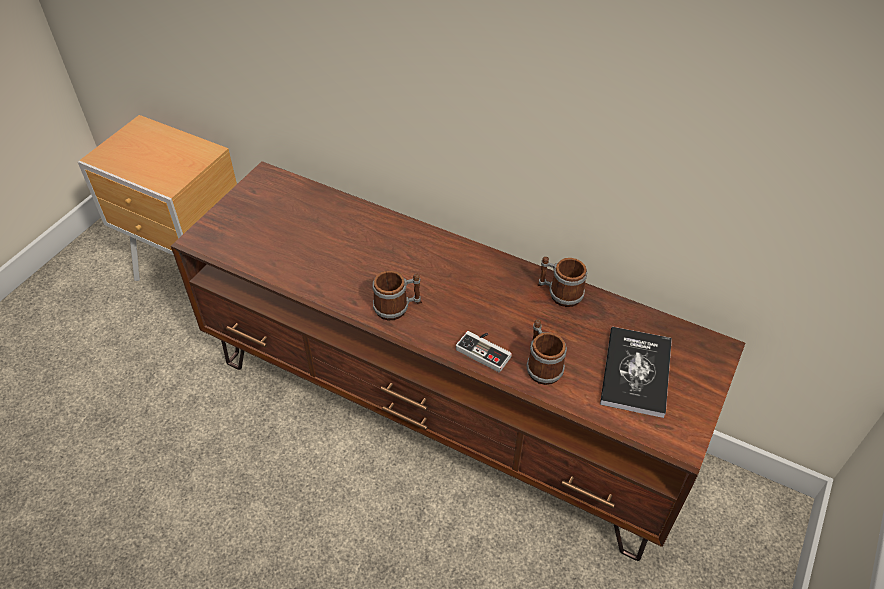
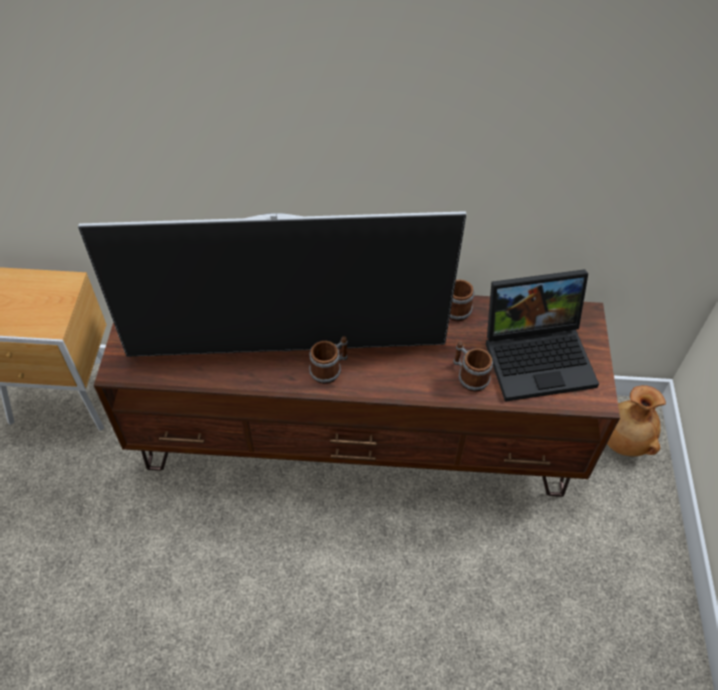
camera: 25 degrees left, 5 degrees up
(367, 273) = (287, 348): none -> television
(486, 350) = (420, 379): game controller -> none
(636, 372) = (539, 355): book -> laptop
(743, 529) = (623, 441): none -> brown vase

